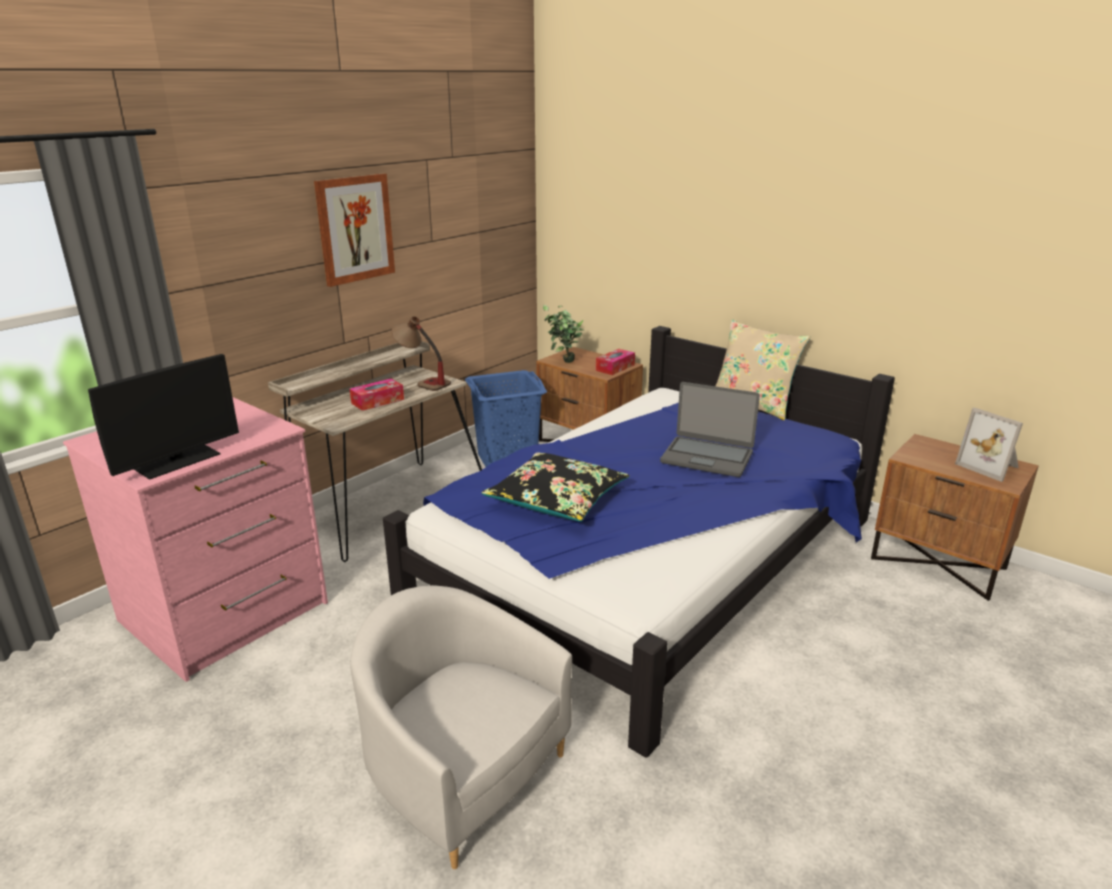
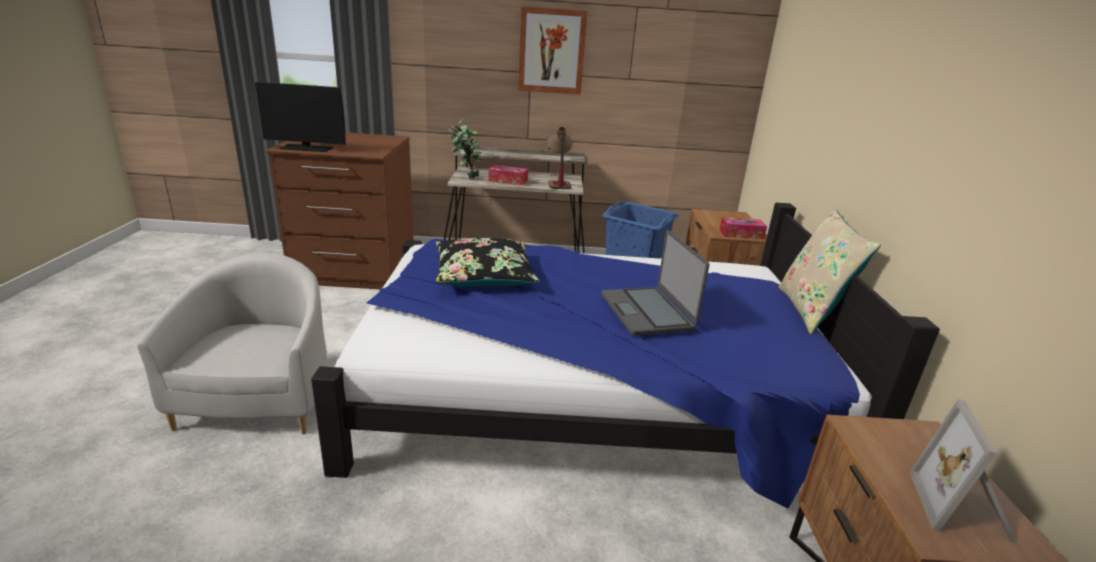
camera: 50 degrees right, 0 degrees up
(225, 613) = (354, 270): pink dresser -> brown dresser
(563, 363) = (707, 216): potted plant -> potted plant (466, 177)

